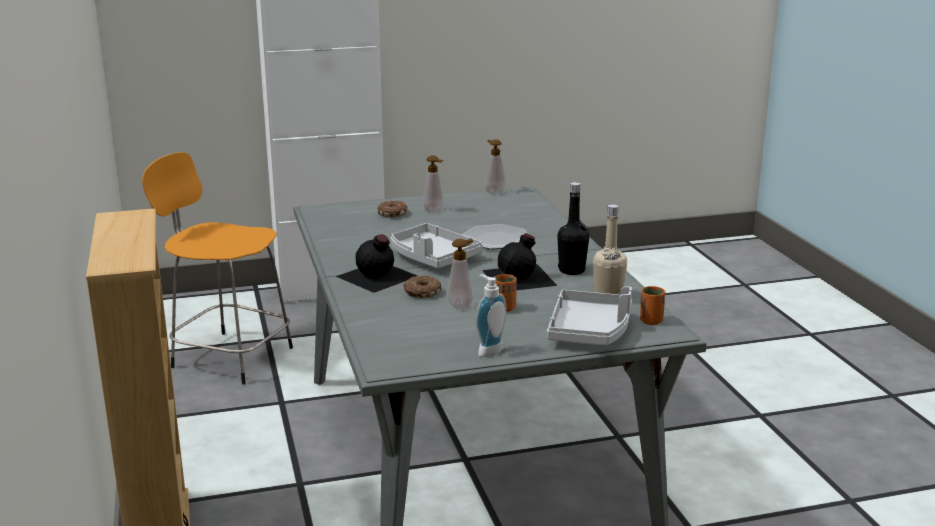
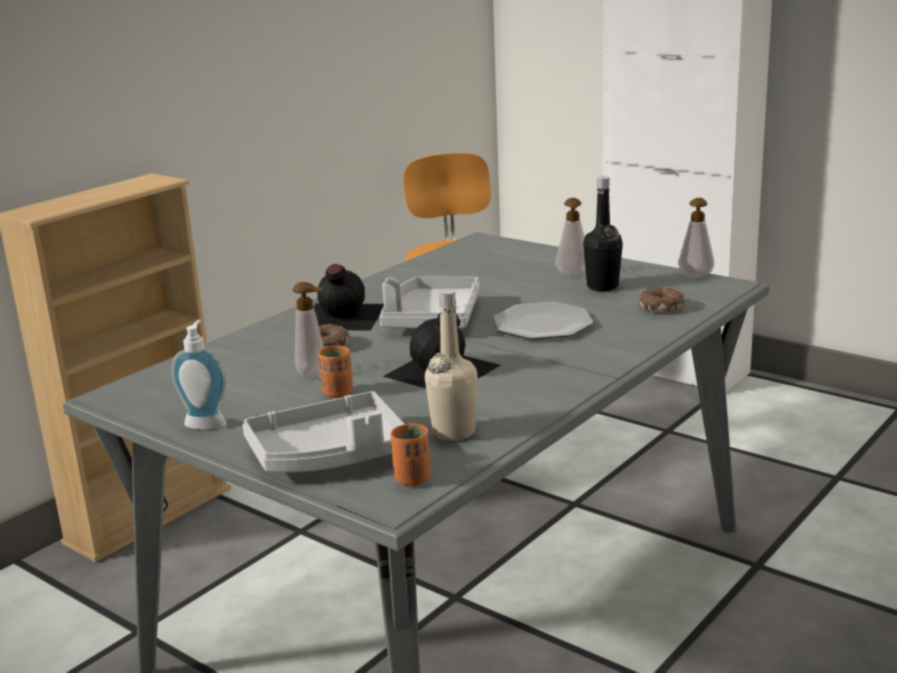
camera: 55 degrees right, 0 degrees up
(392, 213) = (528, 264): donut -> donut (661, 307)
(571, 270) = (511, 387): black bottle -> black bottle (602, 286)

